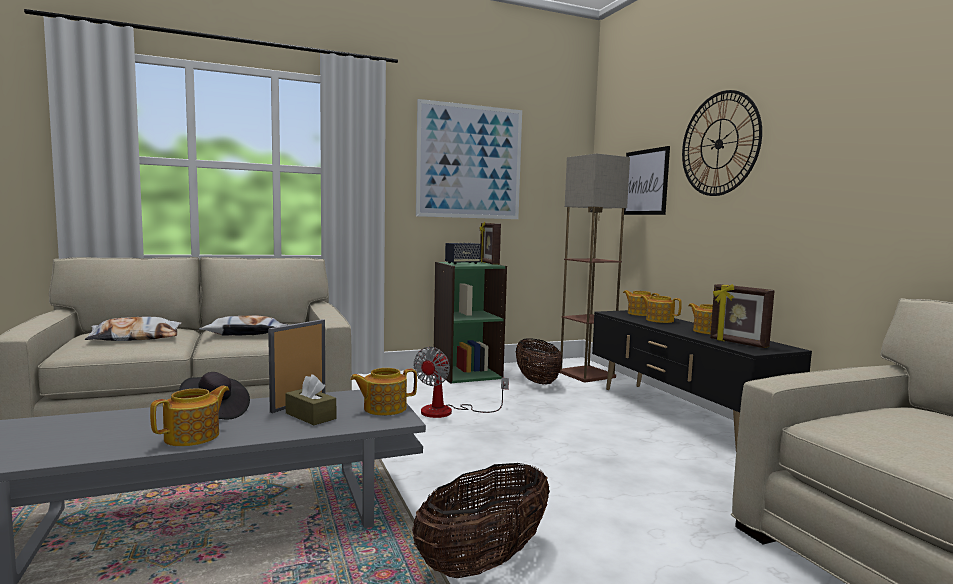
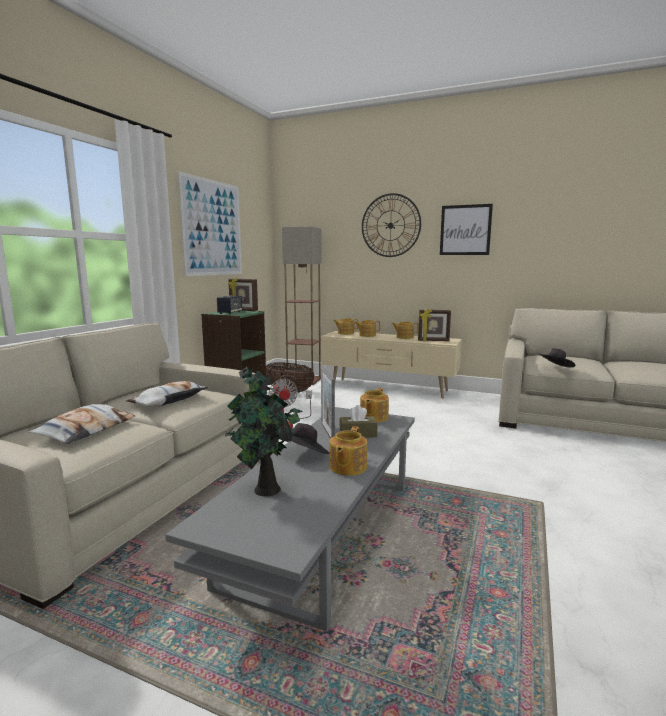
camera: 45 degrees left, 5 degrees up
(98, 424) = (265, 490): none -> potted plant
(193, 436) = (347, 467): teapot -> teapot turned 150 degrees counterclockwise
(484, 561) = (469, 477): basket -> none
(645, 182) = (330, 246): picture -> picture (465, 230)
(679, 414) = (389, 388): black tv stand -> beige tv stand
(847, 434) = (555, 368): none -> black hat

